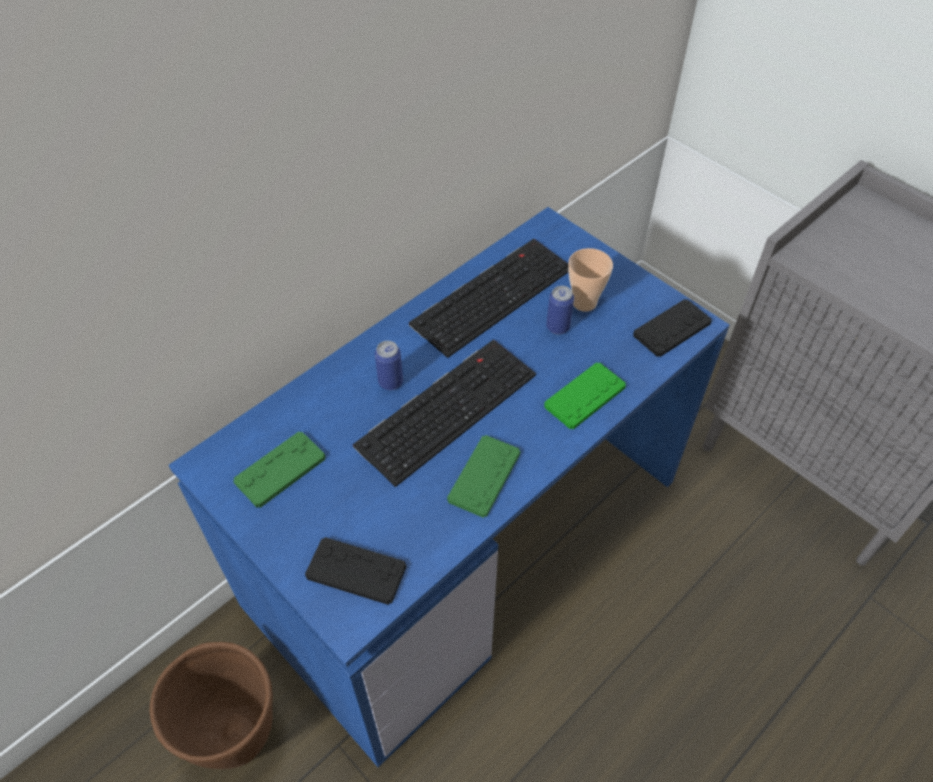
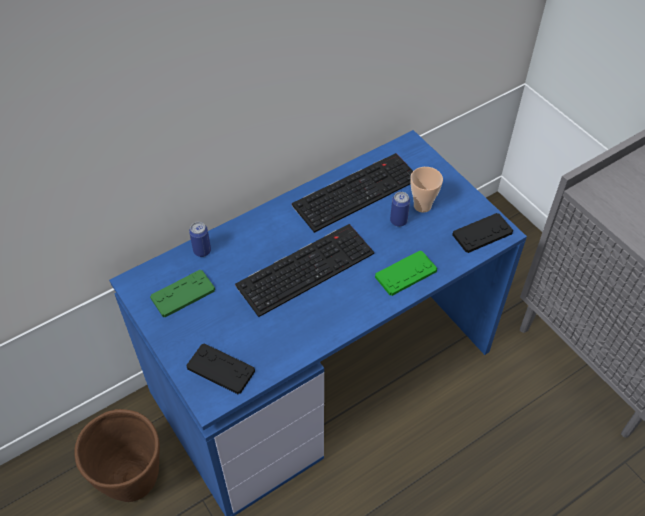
camera: 10 degrees right, 0 degrees up
(390, 382) = (270, 244): can -> can (202, 251)
(484, 476) = (321, 319): green game controller -> none

